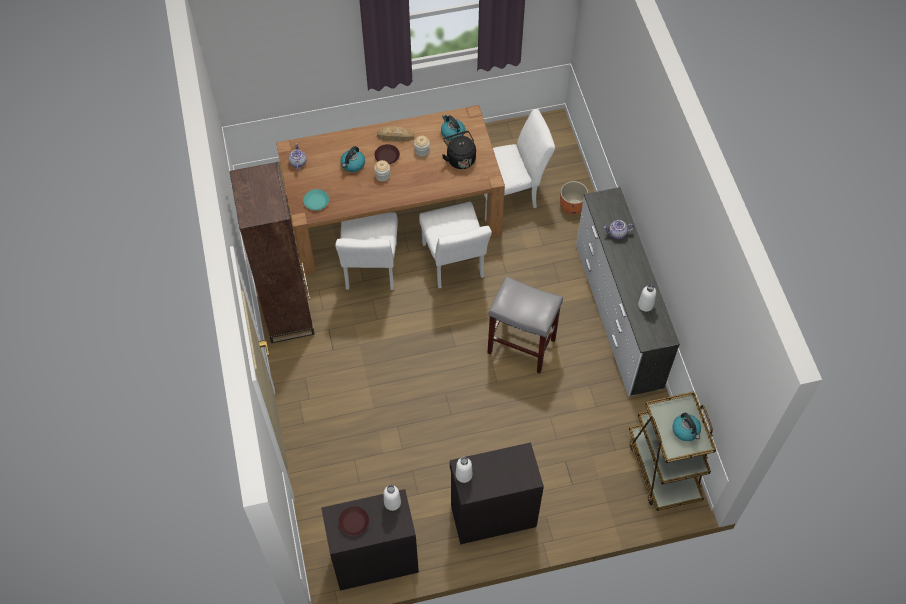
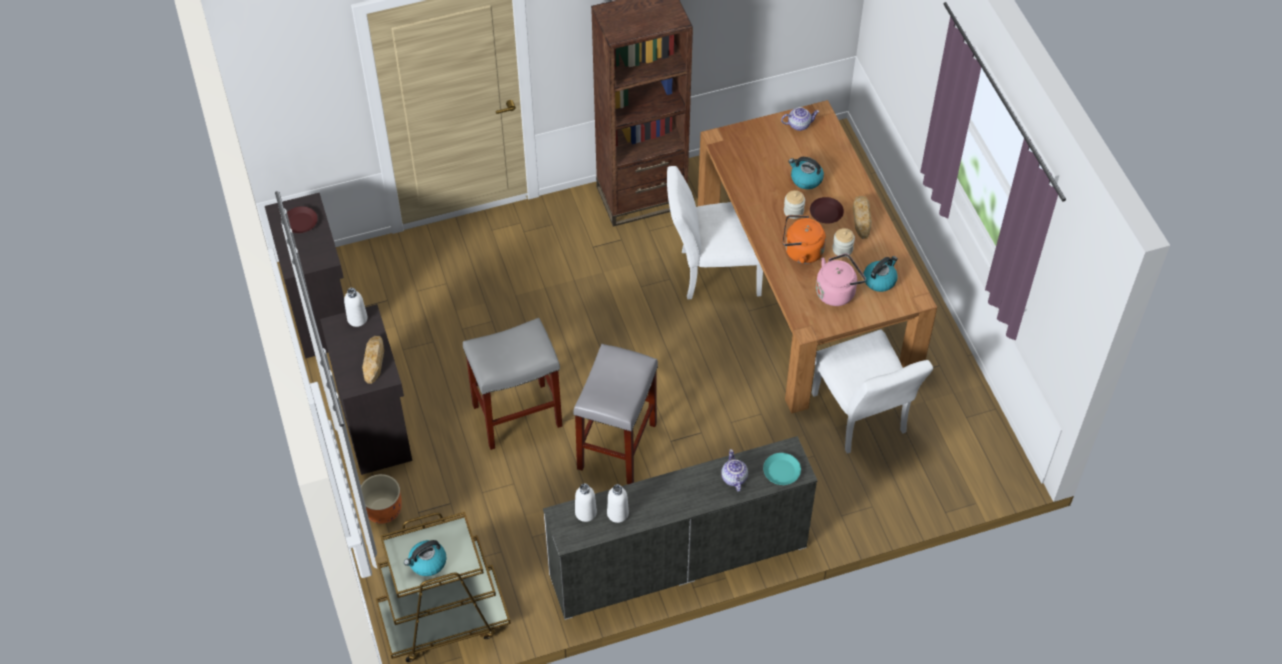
camera: 85 degrees right, 5 degrees down
(316, 202) = (741, 149): turquoise plate -> turquoise plate (781, 471)
(392, 502) = (323, 254): white bottle -> white bottle (585, 512)
(421, 175) = (801, 251): none -> orange kettle
(454, 265) = (735, 363): white chair -> none
(460, 158) = (837, 291): black kettle -> pink kettle
(490, 412) = (516, 416): none -> grey stool
(507, 462) = (374, 361): none -> bread
(571, 206) = (857, 497): orange planter -> orange planter (383, 509)

